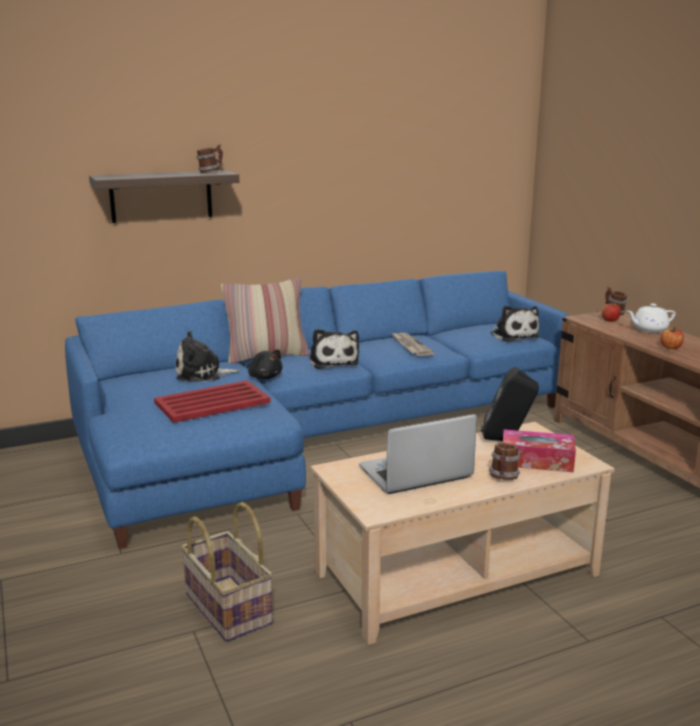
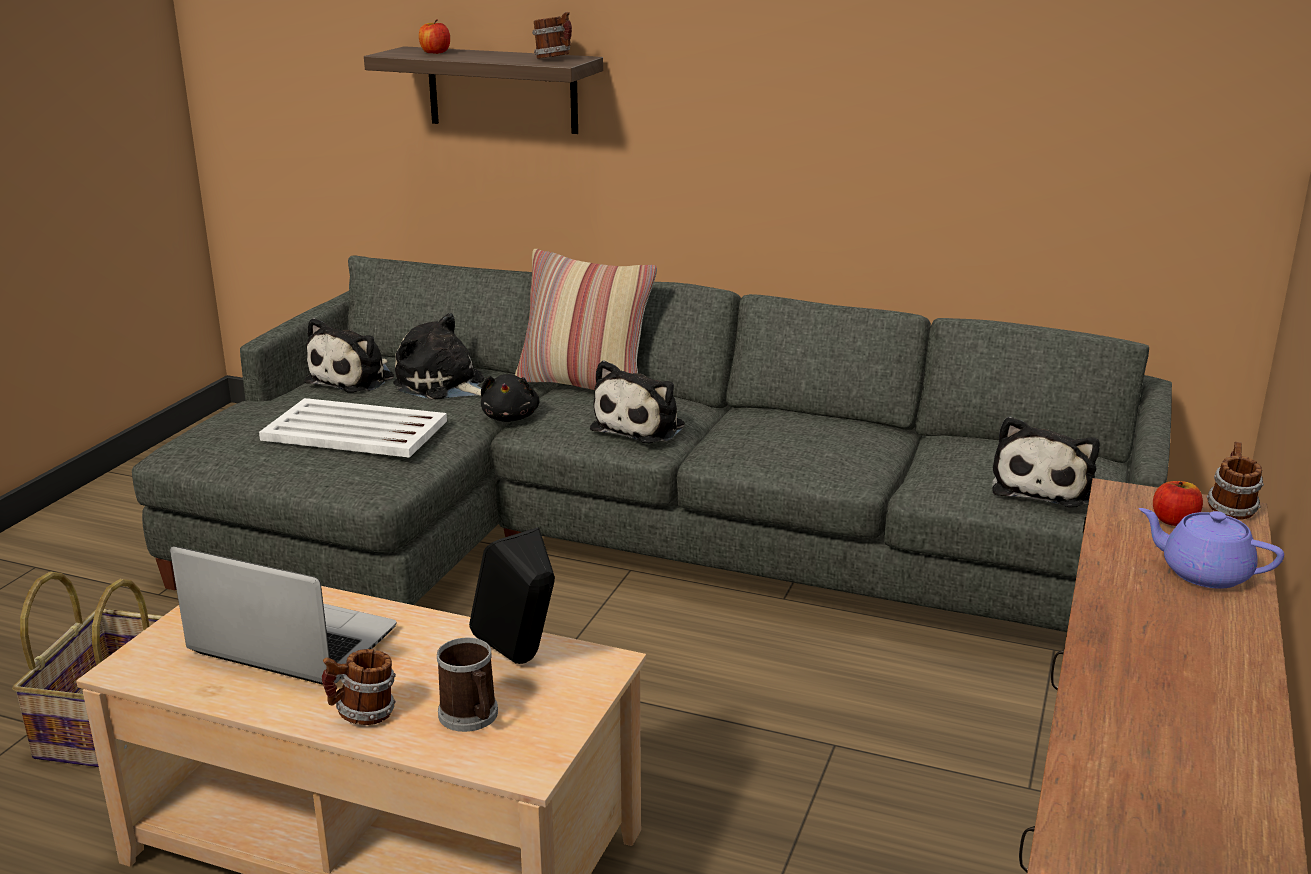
camera: 45 degrees right, 5 degrees up
(143, 386) = (355, 379): none -> plush toy
(213, 402) = (356, 431): red tray -> white tray
(312, 436) = (624, 542): blue sofa -> grey sofa
(410, 346) = (806, 441): newspaper -> none
(536, 461) = (471, 717): tissue box -> mug
(649, 329) = (1203, 573): white teapot -> purple teapot
(670, 347) = (1132, 629): apple -> apple (435, 52)

